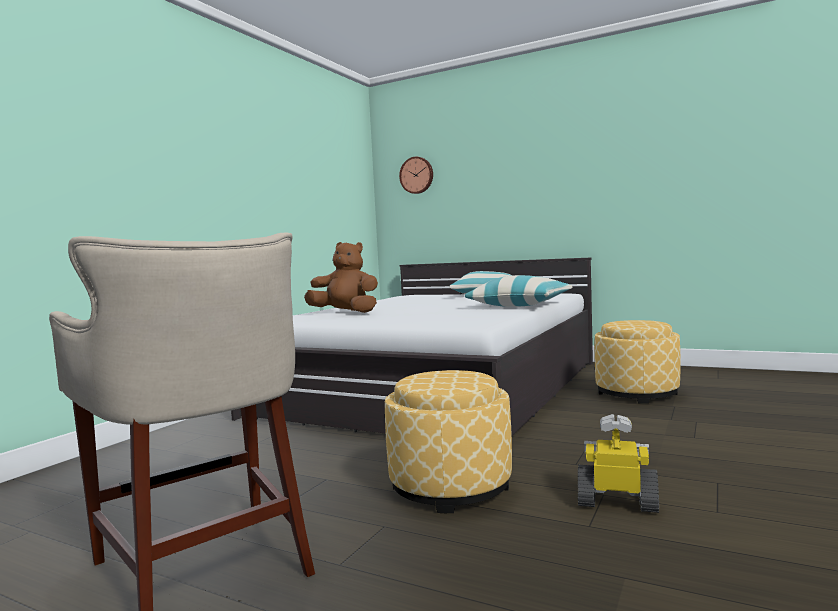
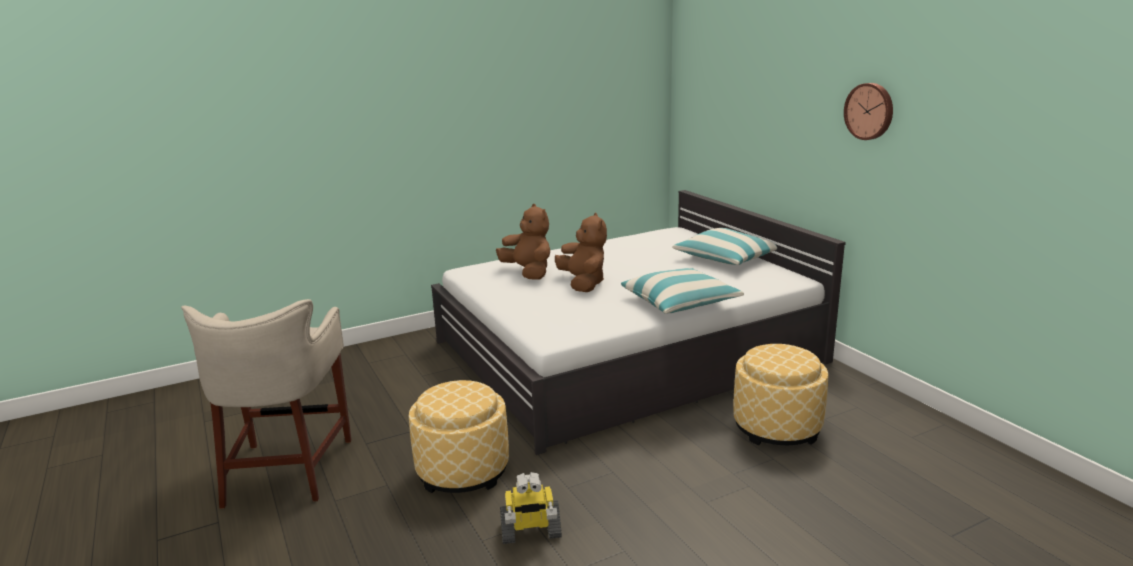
camera: 35 degrees right, 15 degrees up
(412, 311) = (583, 284): none -> brown plush toy
(417, 175) = (705, 90): wall clock -> wall clock (870, 111)
(617, 502) = (530, 532): toy robot -> toy robot turned 120 degrees clockwise

